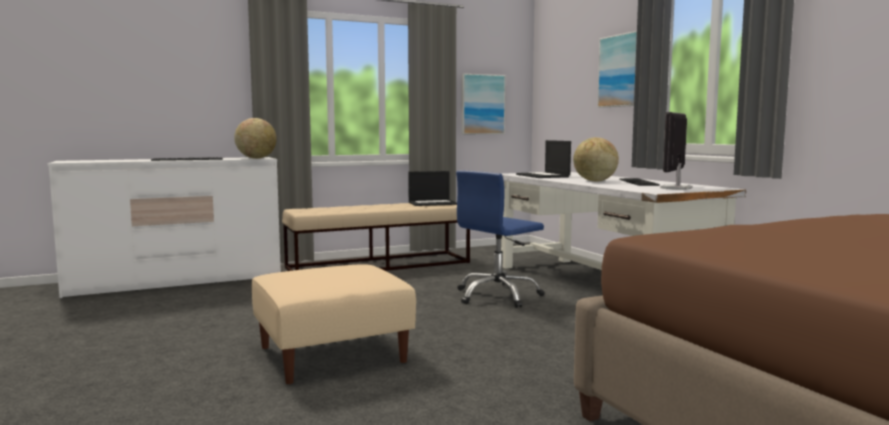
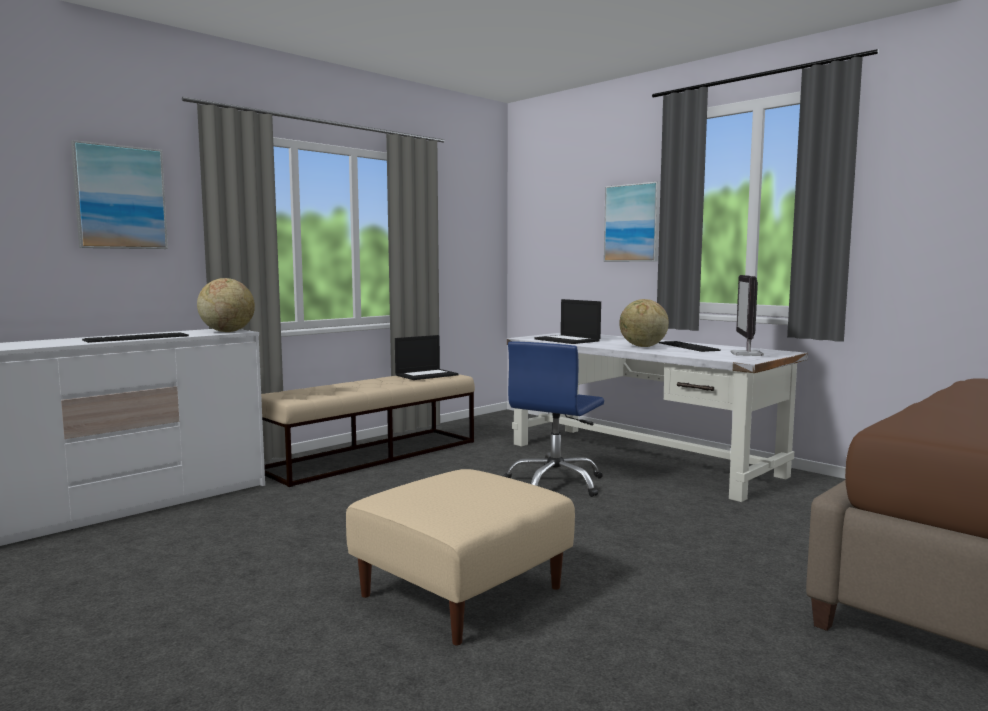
camera: 20 degrees left, 0 degrees up
(482, 104) = (460, 255): picture -> picture (120, 197)

